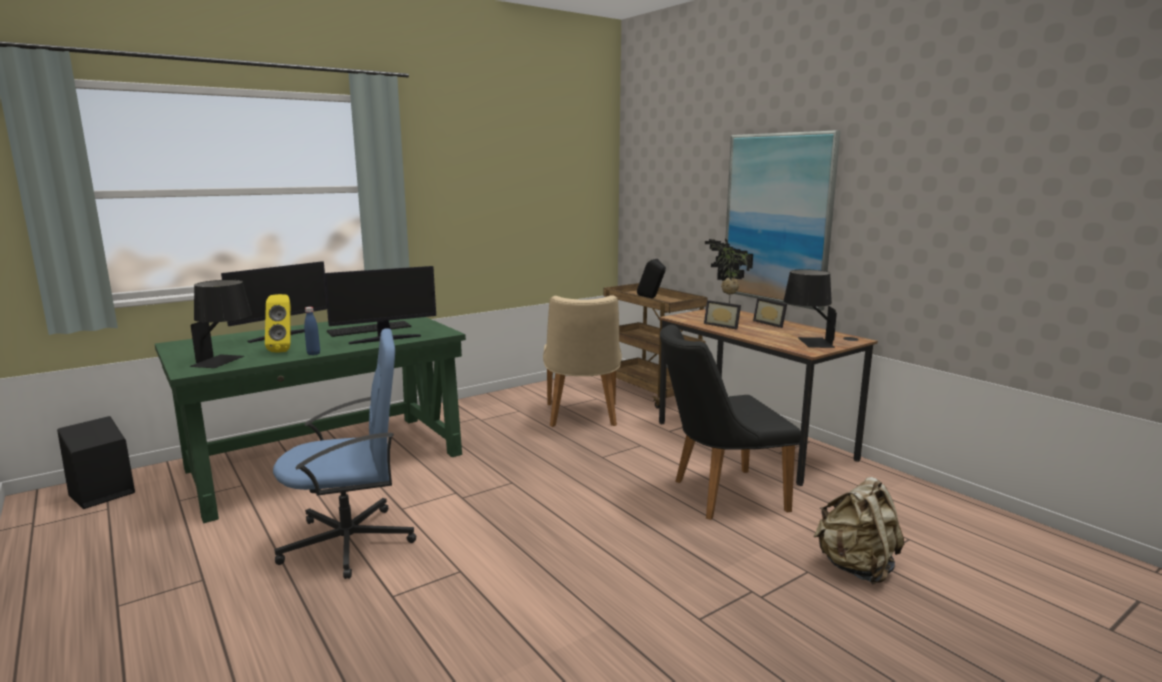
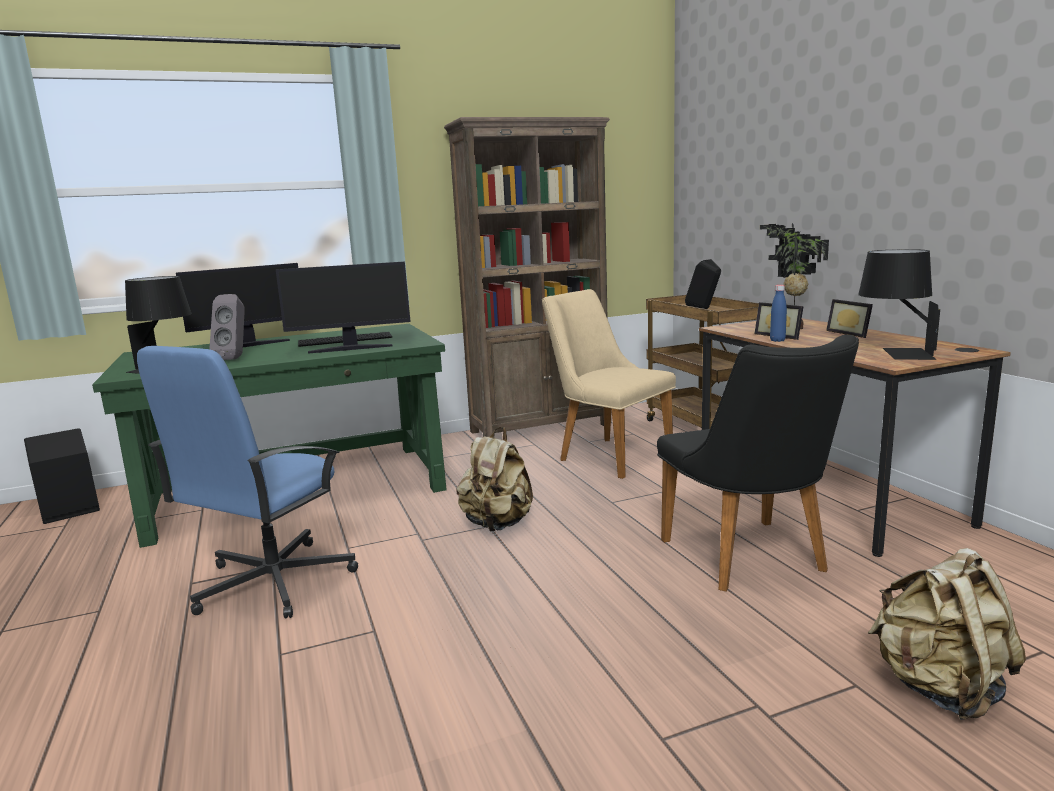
camera: 15 degrees right, 0 degrees up
(284, 350) = (235, 358): yellow speaker -> grey speaker
(313, 354) = (260, 362): blue bottle -> blue bottle (777, 340)
(350, 542) = (271, 582): blue office chair -> blue office chair turned 120 degrees clockwise
(518, 396) = (541, 428): none -> brown bookcase
(519, 480) = (497, 524): none -> beige backpack
(582, 417) = (606, 454): beige chair -> beige chair turned 120 degrees clockwise
(718, 495) = (751, 561): black chair -> black chair turned 105 degrees counterclockwise
(777, 219) = (866, 190): picture -> none

